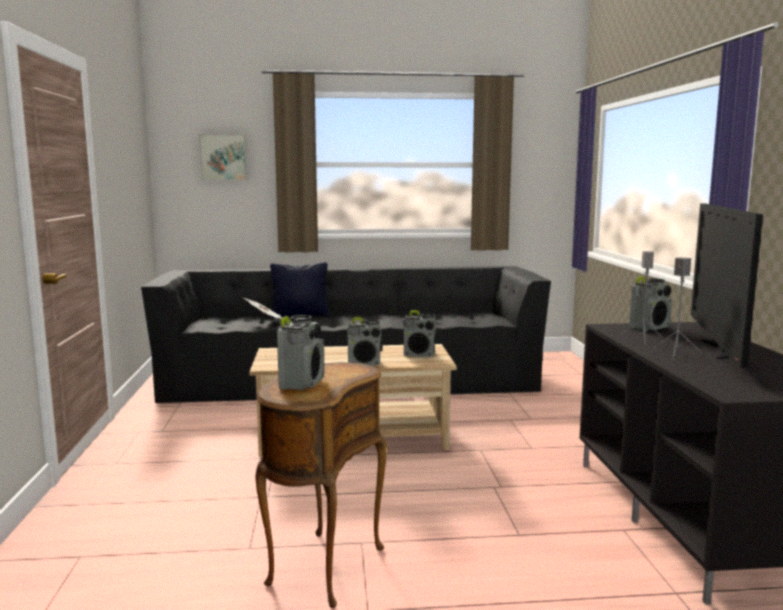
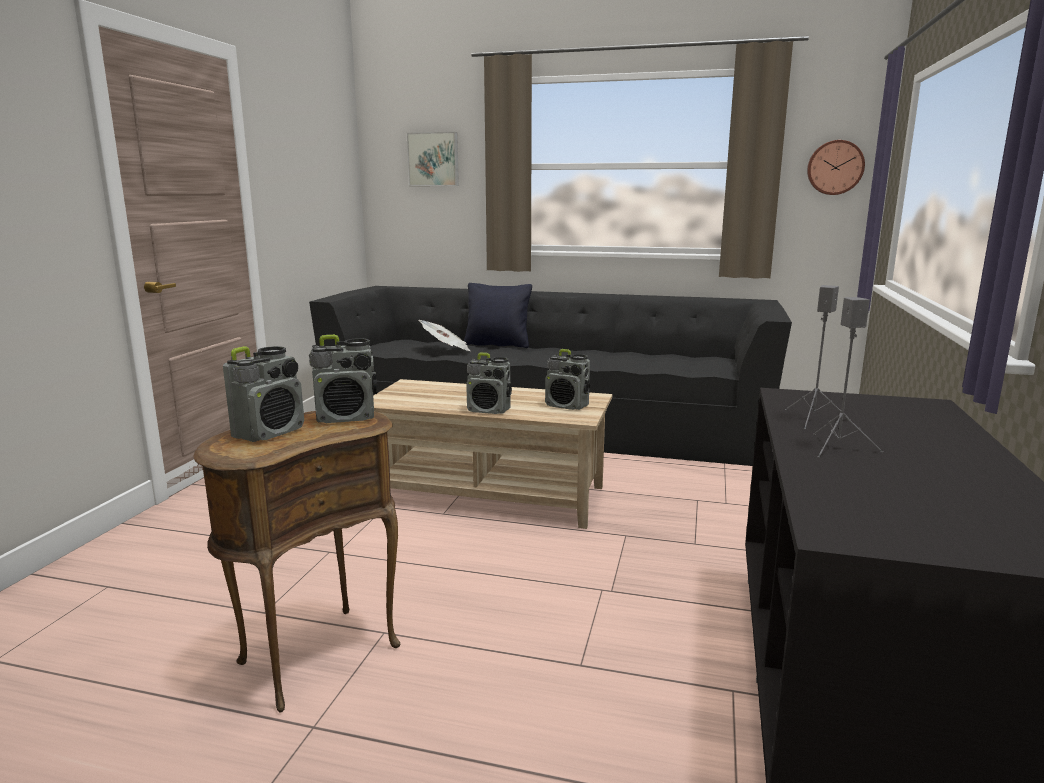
camera: 20 degrees right, 5 degrees up
(545, 167) = (835, 167): none -> wall clock
(649, 327) = (851, 402): radio -> radio (346, 418)
(718, 349) = (919, 450): television -> none

